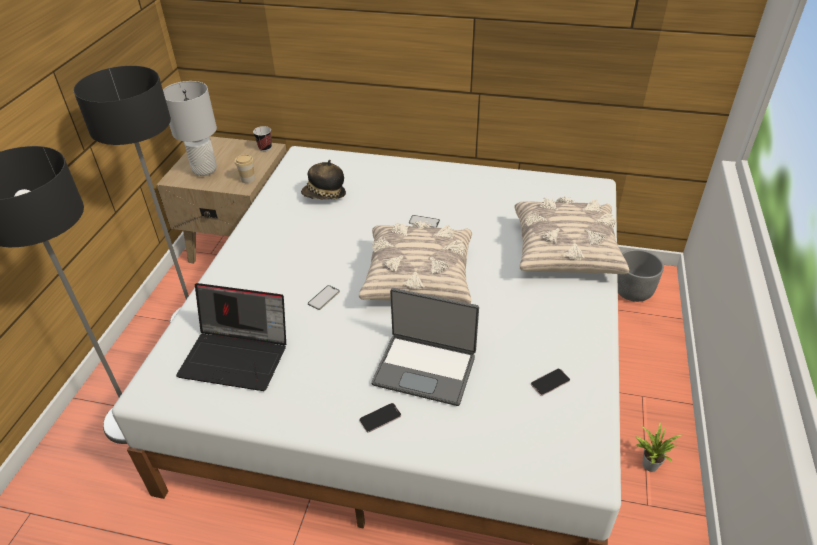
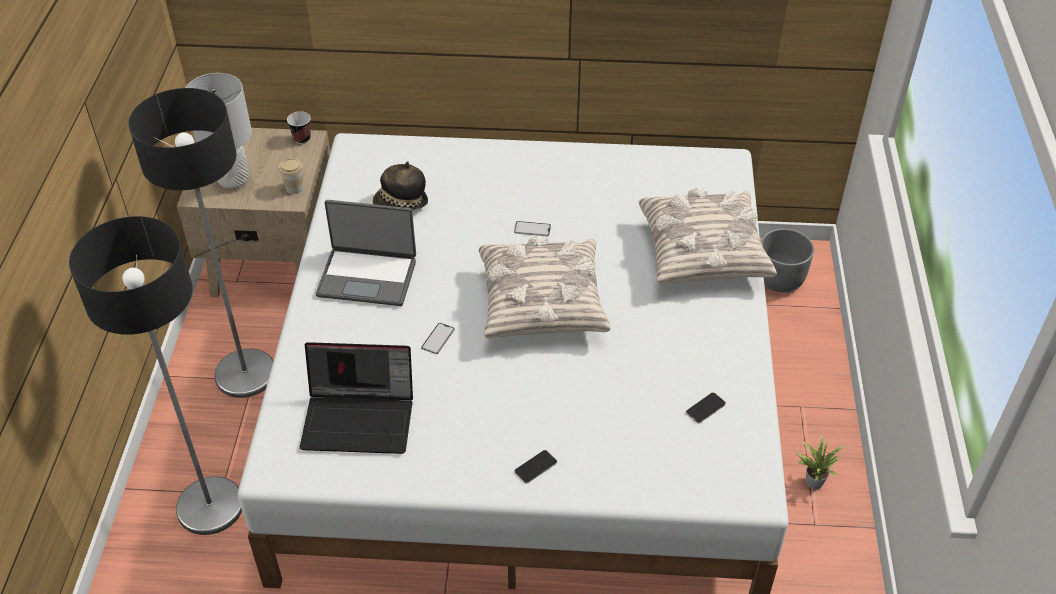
camera: 10 degrees left, 5 degrees up
(425, 369) = (571, 409): laptop -> laptop (367, 276)

